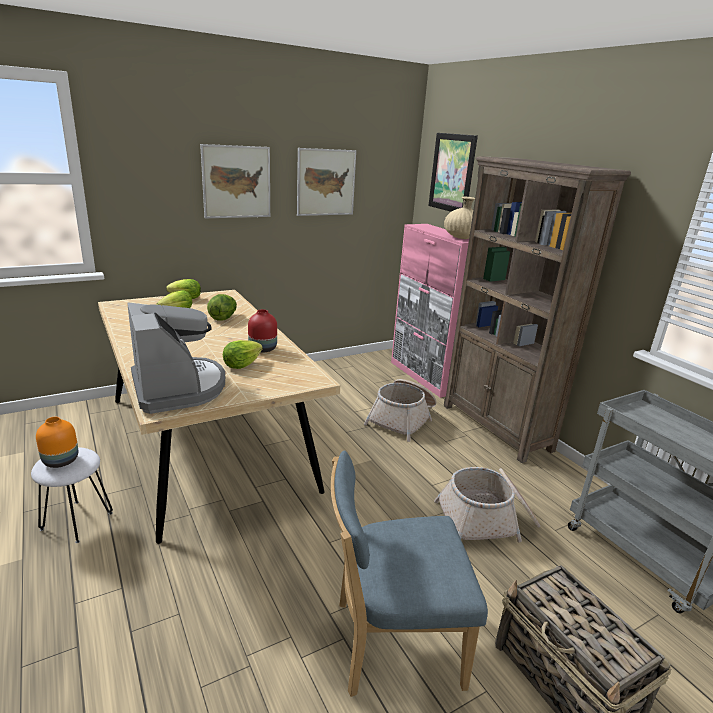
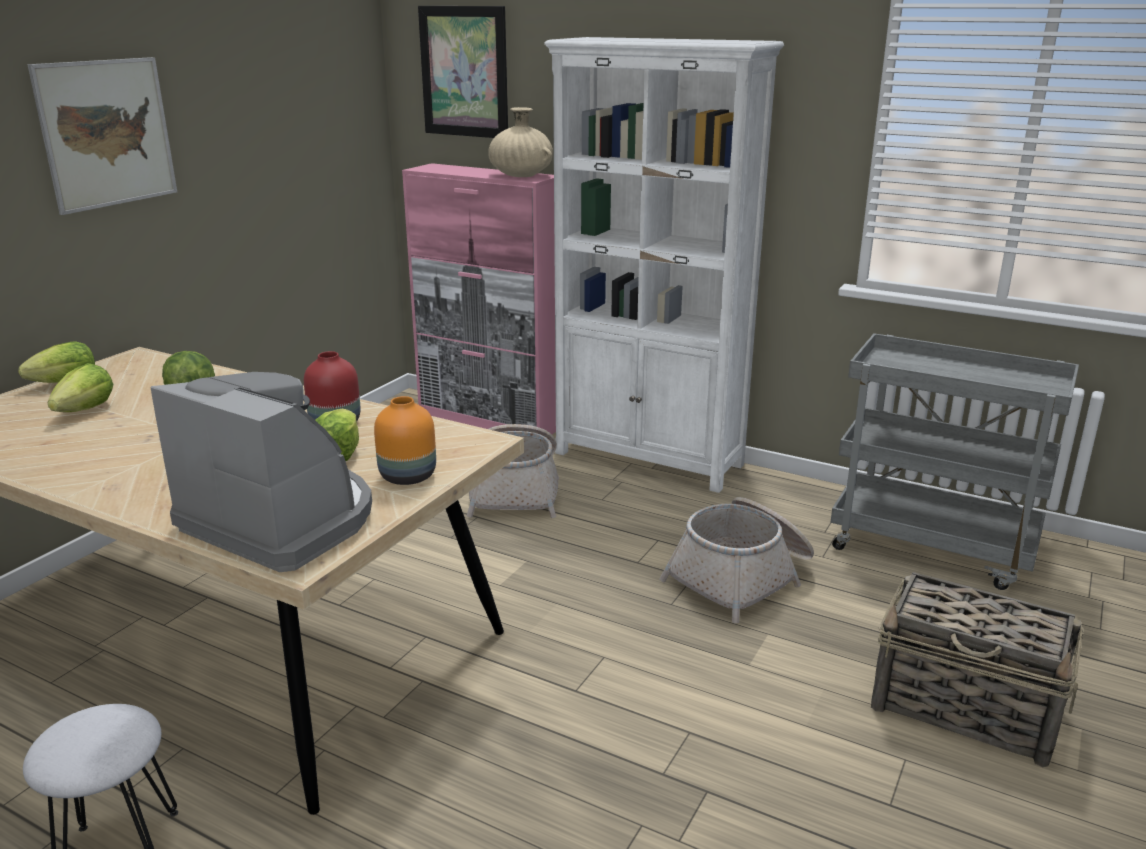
camera: 30 degrees left, 0 degrees up
(62, 460) = (84, 740): orange vase -> orange vase (408, 476)
(326, 182) = (256, 114): picture -> none
(390, 643) = (765, 766): blue chair -> none
(496, 428) = (649, 459): brown bookcase -> white bookcase

